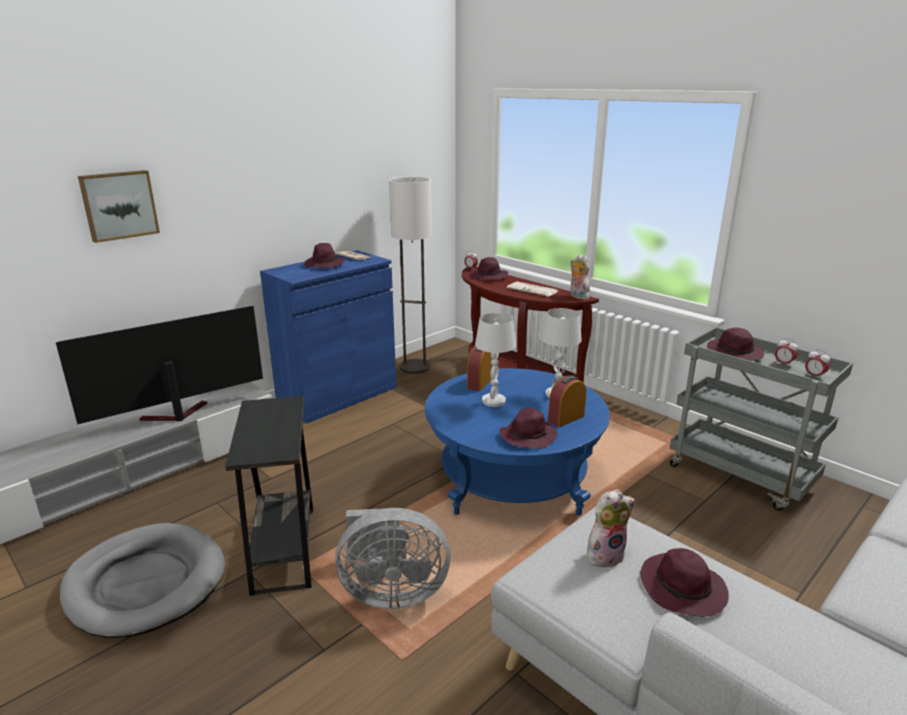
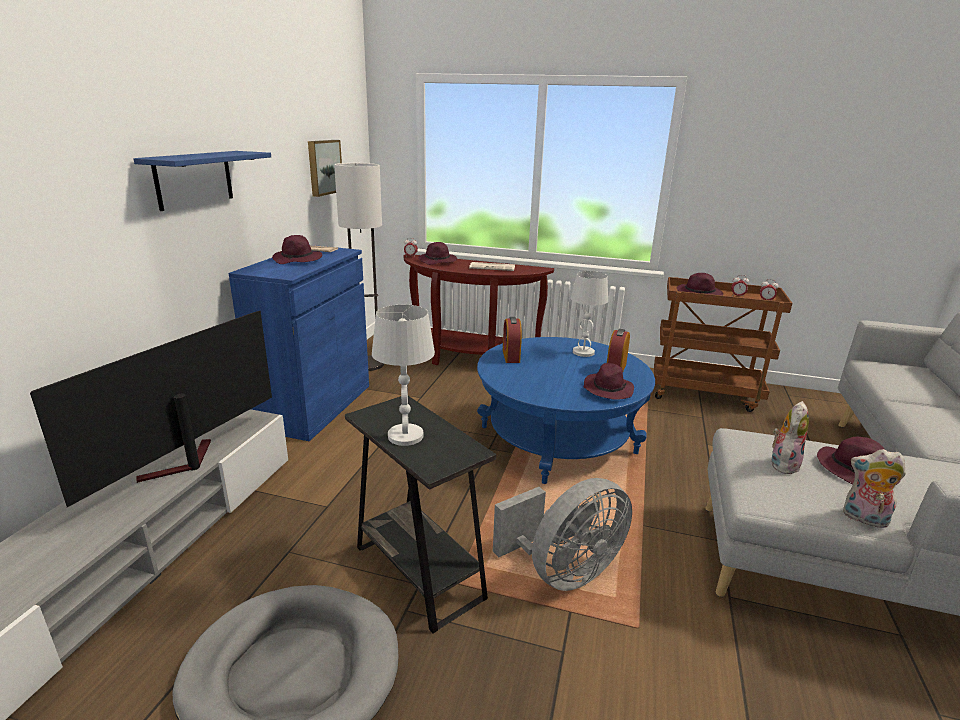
camera: 30 degrees left, 0 degrees up
(119, 205) = (68, 189): picture -> picture (323, 167)
(233, 195) = (194, 179): none -> blue shelf
(493, 401) = (542, 368): white table lamp -> white table lamp (405, 436)
(577, 296) = (536, 268): plush toy -> plush toy (863, 519)
(741, 476) = (705, 393): grey cart -> brown cart

